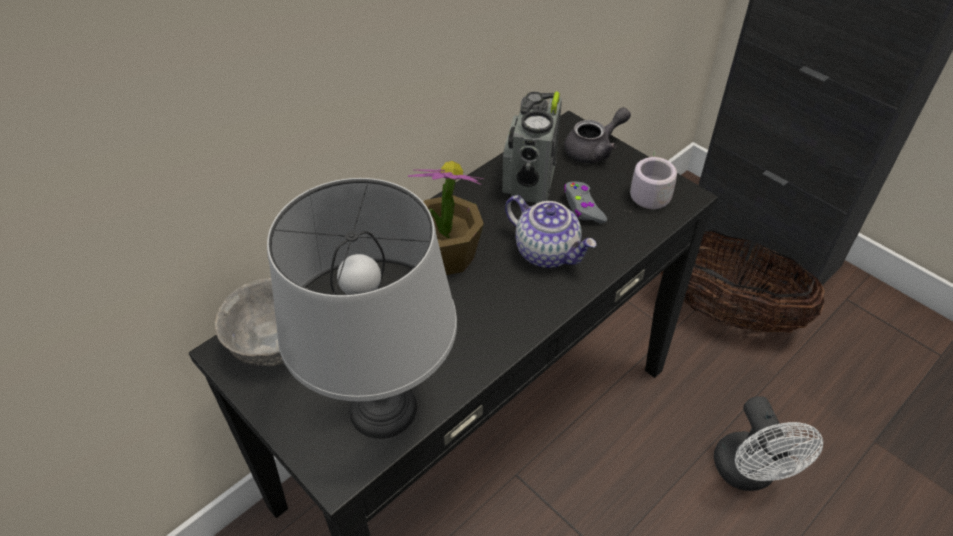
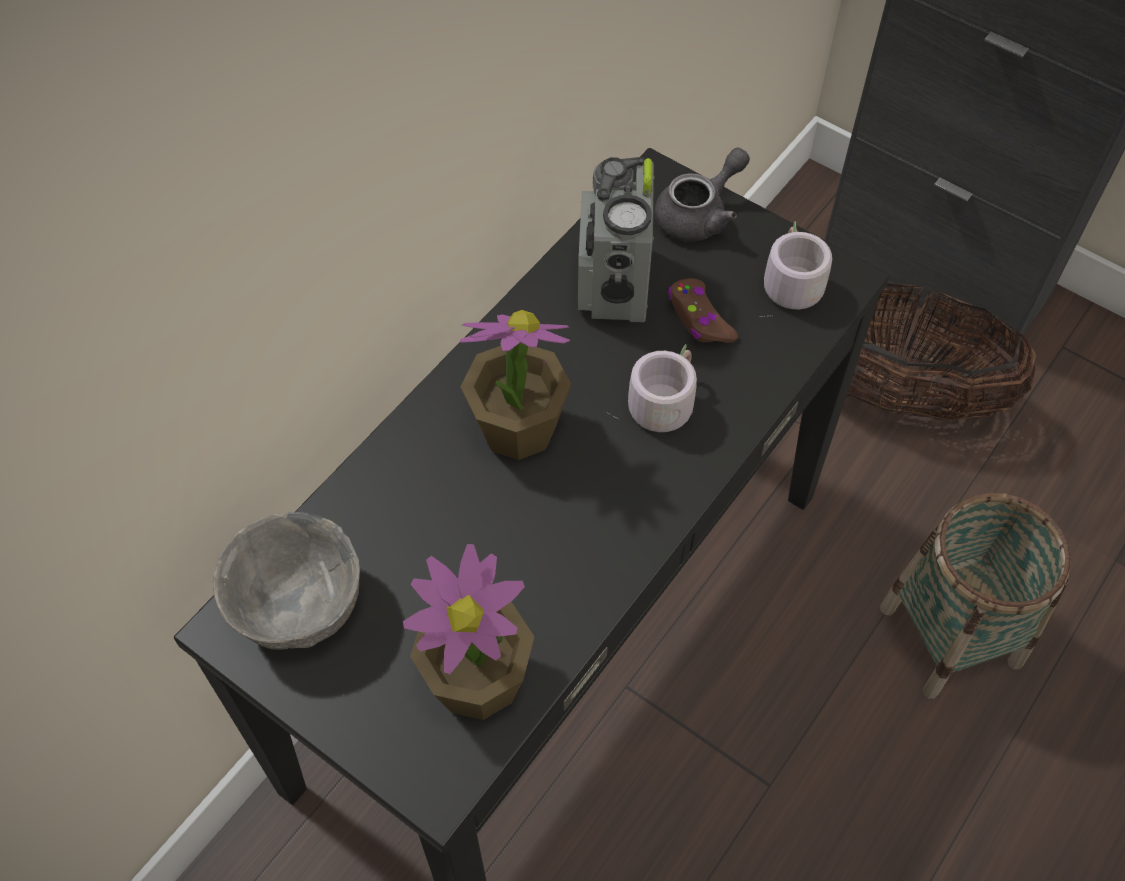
camera: 10 degrees left, 10 degrees up
(383, 407) = (477, 678): grey table lamp -> potted plant
(548, 252) = (661, 400): teapot -> grey mug
(583, 207) = (699, 319): grey game controller -> brown game controller
(749, 474) = (950, 635): white fan -> basket

